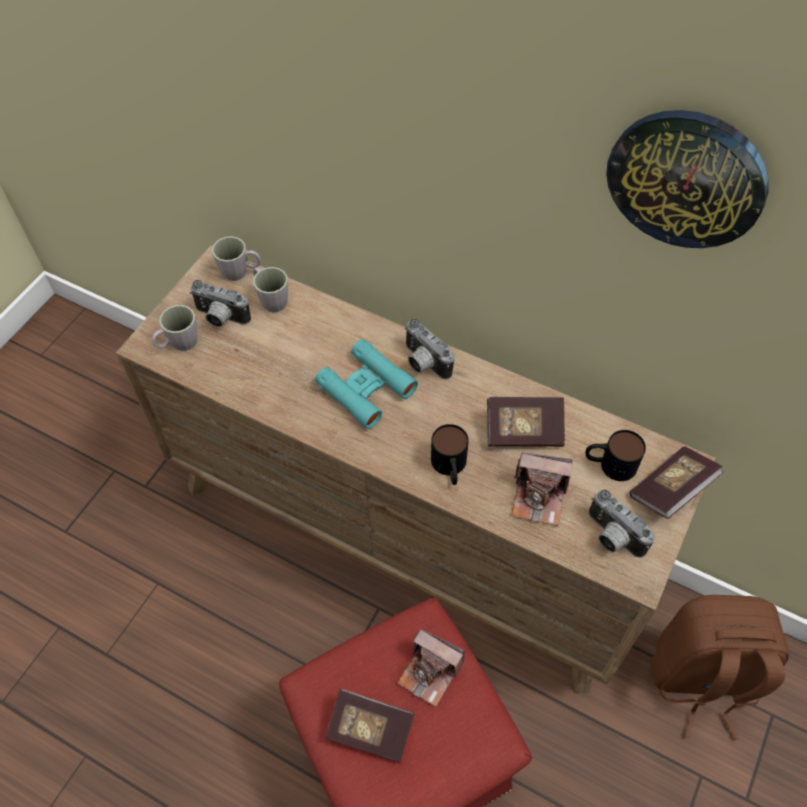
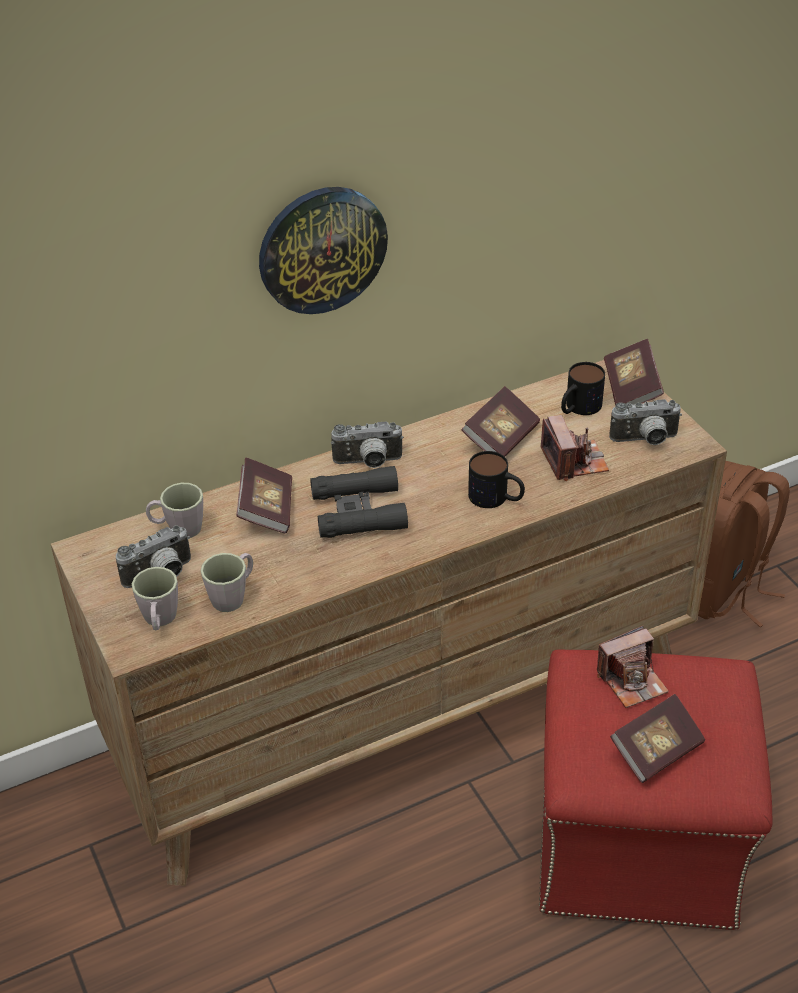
camera: 55 degrees left, 15 degrees down
(240, 272) = (116, 536): grey mug -> grey mug (233, 595)
(326, 334) = (266, 509): none -> book
(366, 388) = (358, 511): turquoise binoculars -> black binoculars
(539, 497) = (574, 461): camera -> camera turned 60 degrees counterclockwise
(686, 179) = (533, 99): wall clock -> wall clock (322, 249)

